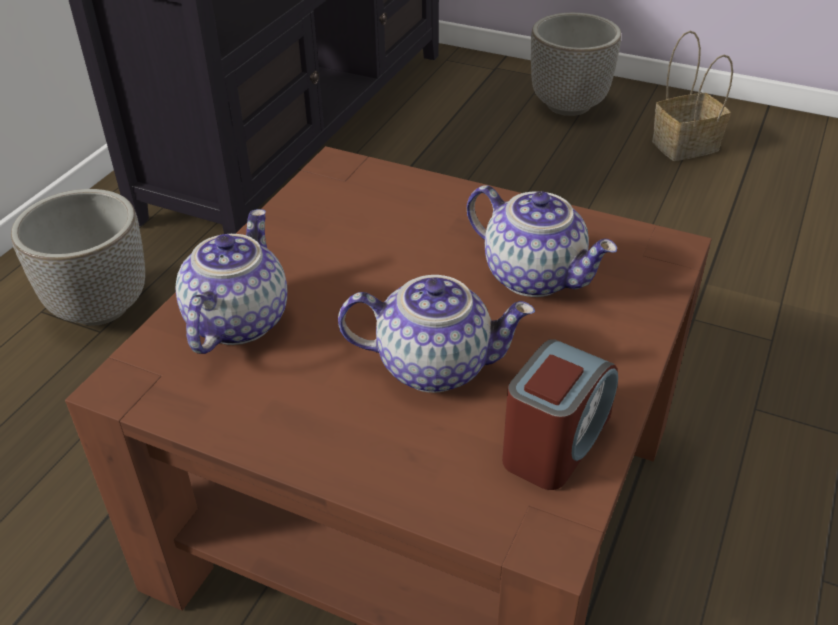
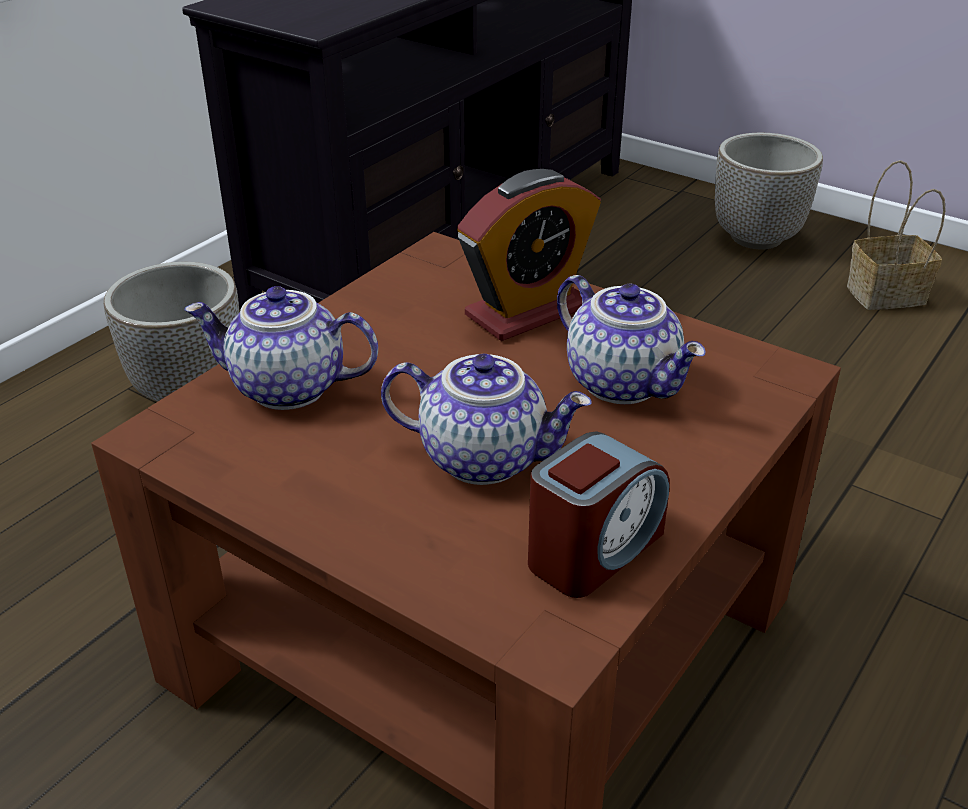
camera: 10 degrees right, 5 degrees down
(236, 321) = (286, 389): teapot -> teapot turned 105 degrees counterclockwise
(432, 216) = (527, 311): none -> alarm clock

